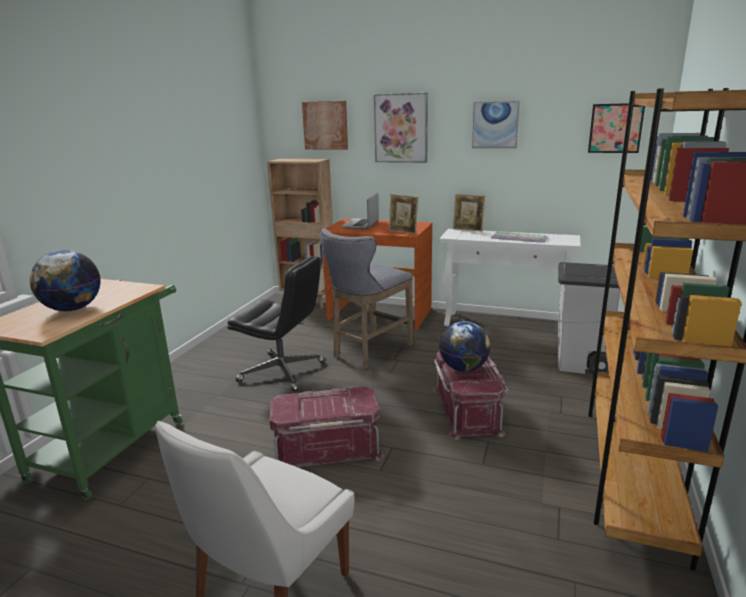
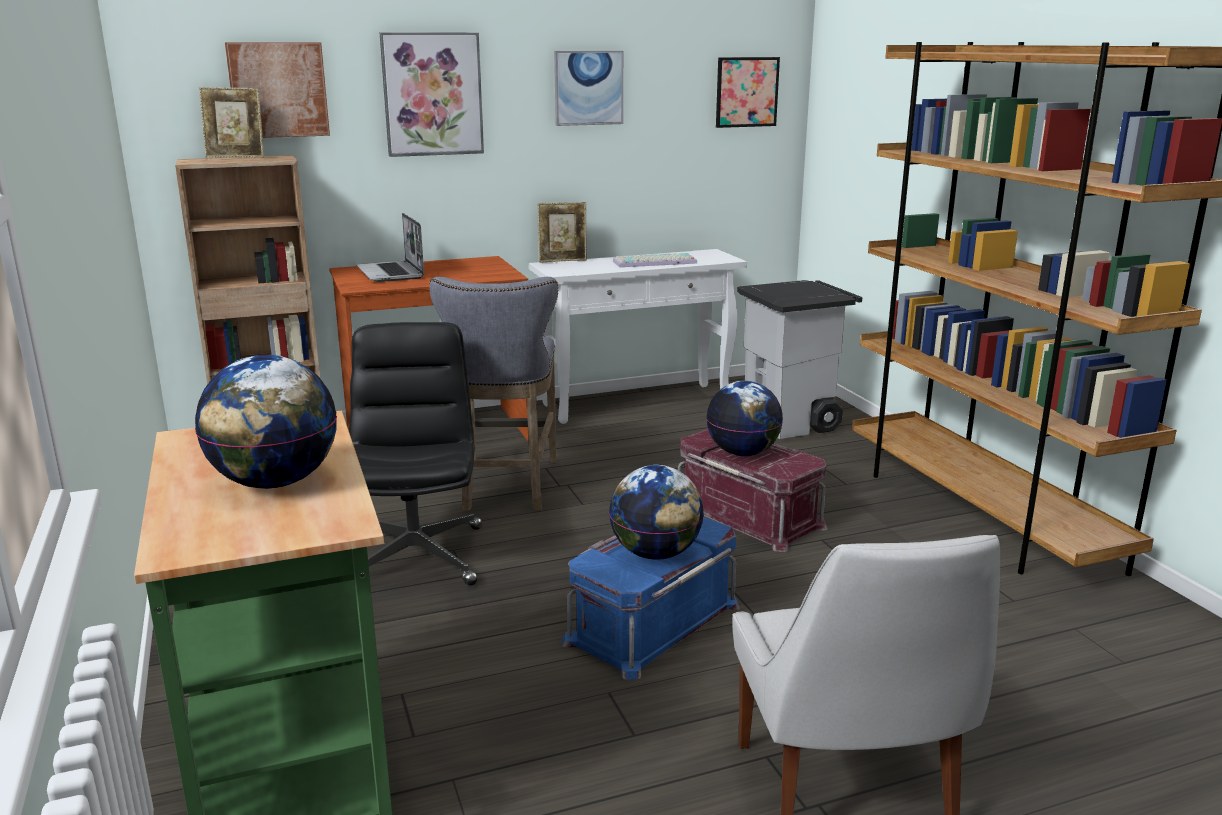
camera: 40 degrees left, 0 degrees up
(283, 372) = (415, 556): black office chair -> black office chair turned 75 degrees counterclockwise
(320, 407) = (655, 554): none -> globe
(326, 447) = (651, 622): red storage box -> blue storage box
(403, 232) = (492, 274): picture frame -> picture frame (236, 157)

